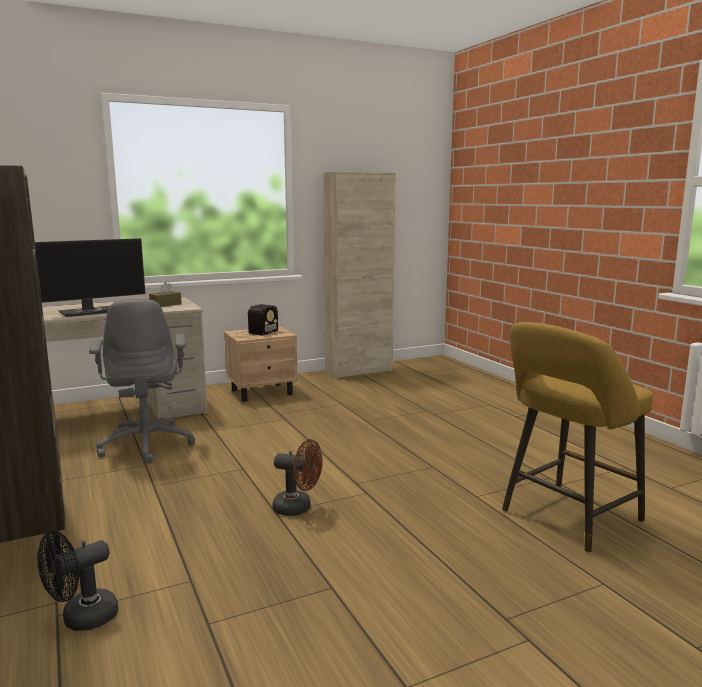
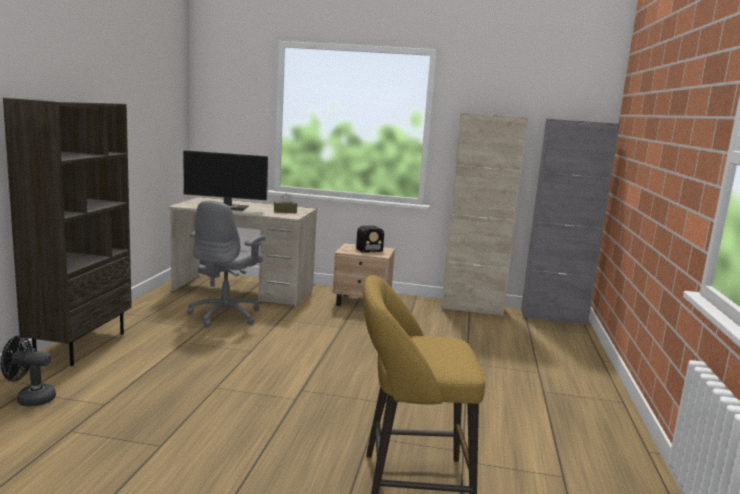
camera: 35 degrees right, 0 degrees up
(298, 508) = (233, 390): brown fan -> none
(426, 361) = (553, 317): none -> grey cabinet

